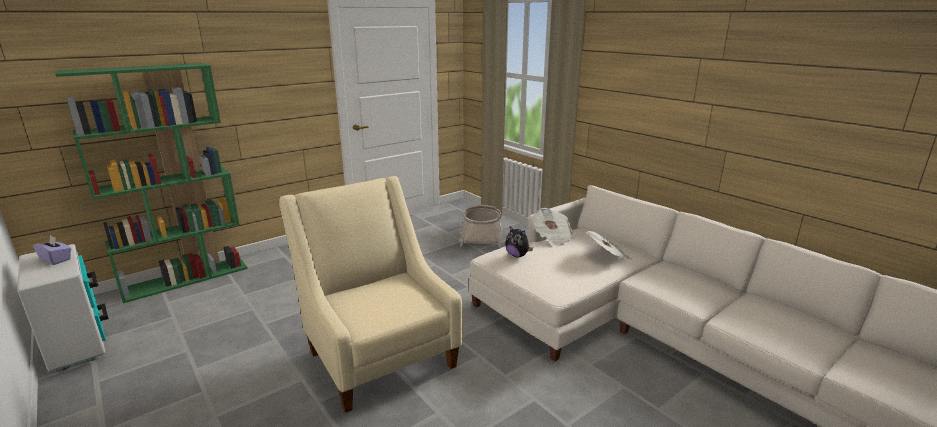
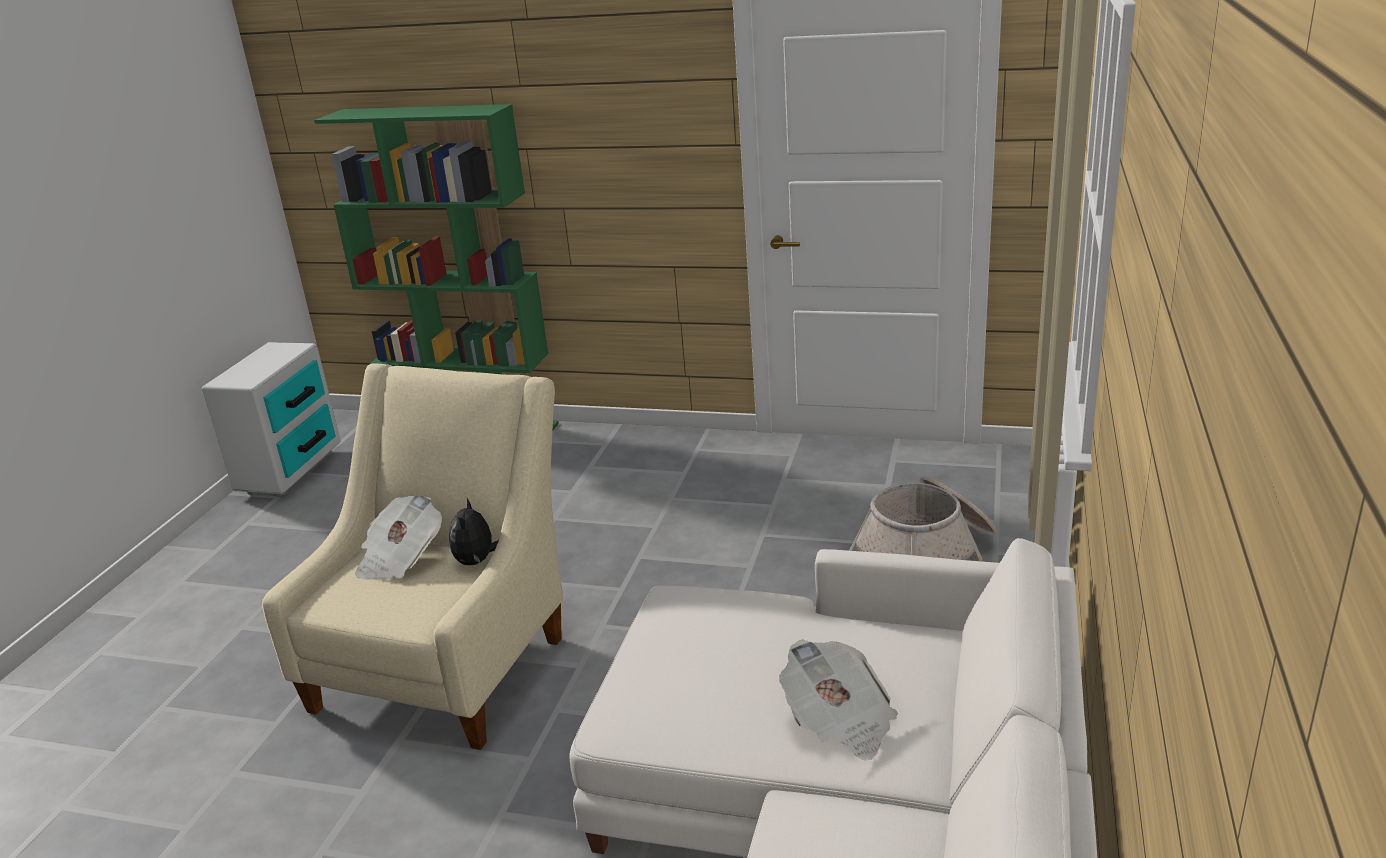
camera: 55 degrees right, 5 degrees up
(56, 259) = (272, 360): purple tissue box -> none
(517, 255) = (705, 619): plush toy -> plush toy (478, 561)
(552, 237) = (836, 620): newspaper -> newspaper (401, 559)

